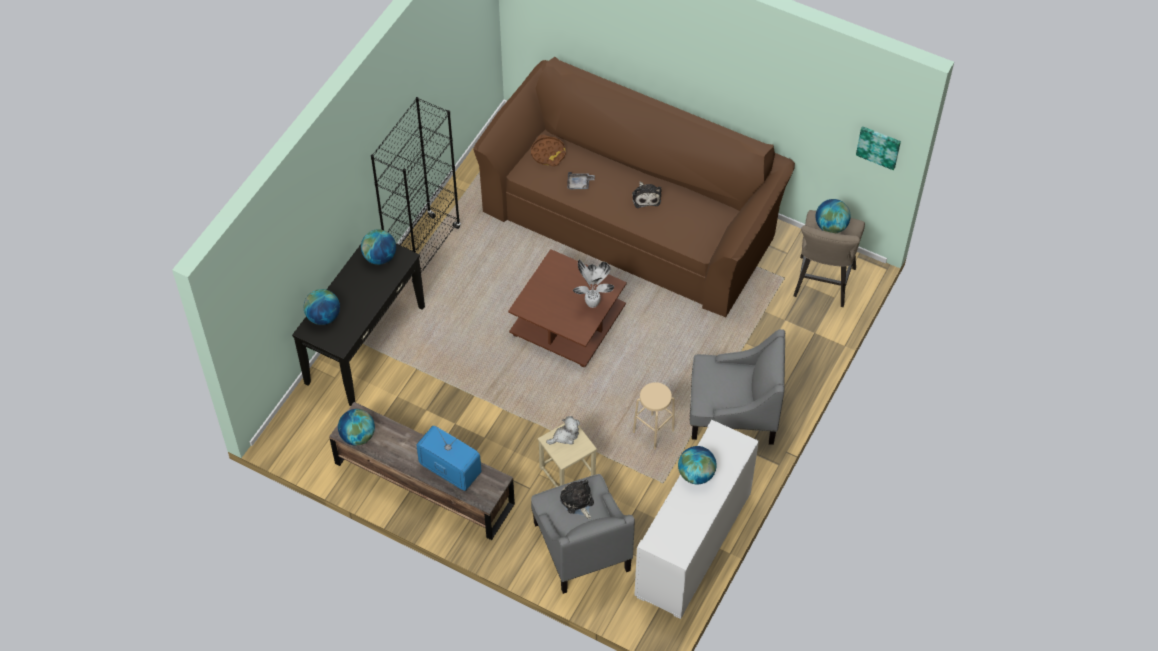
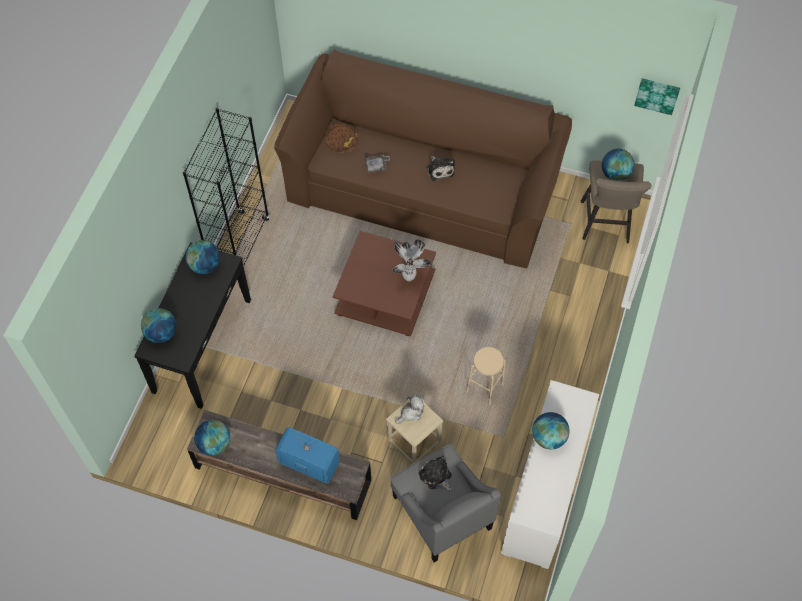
camera: 10 degrees left, 5 degrees up
(733, 413) = (553, 358): grey armchair -> none

